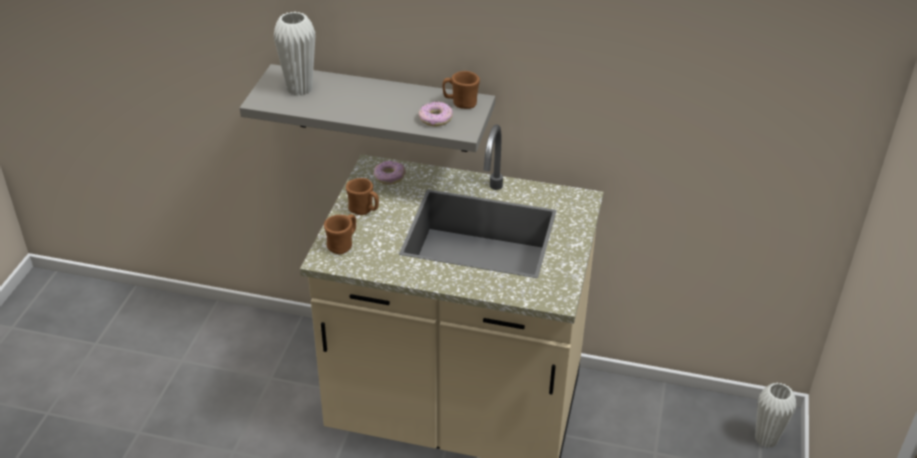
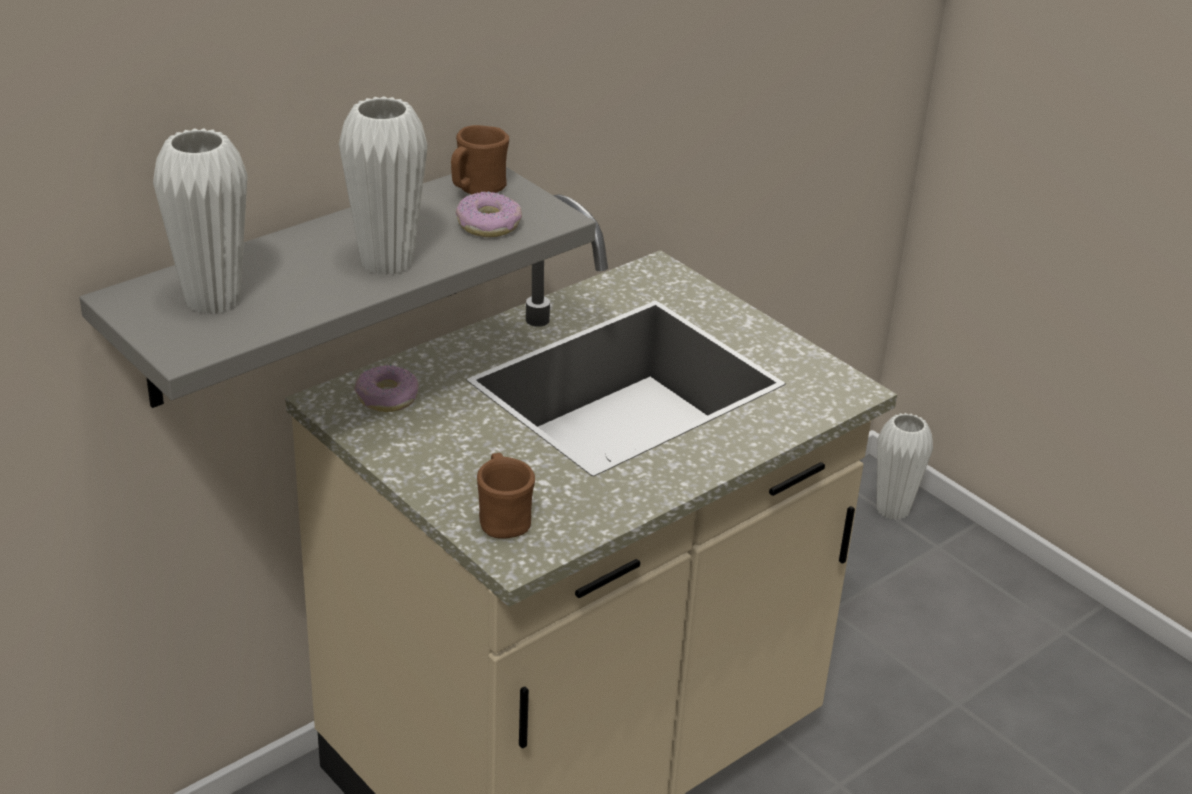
camera: 55 degrees left, 5 degrees down
(364, 210) = (440, 459): brown mug -> none
(374, 110) = (386, 262): none -> white vase

